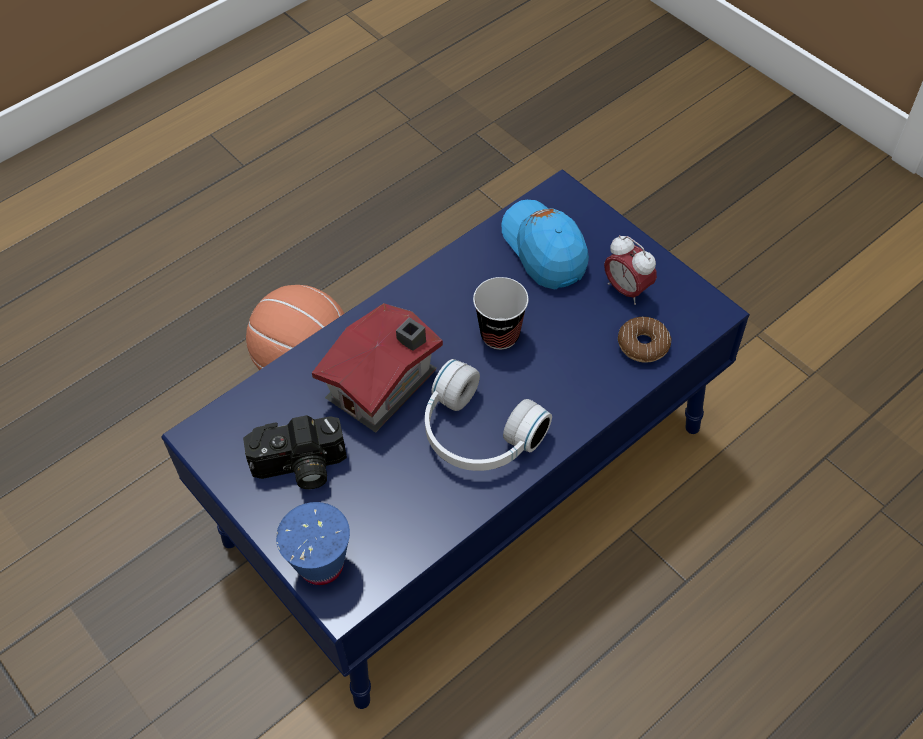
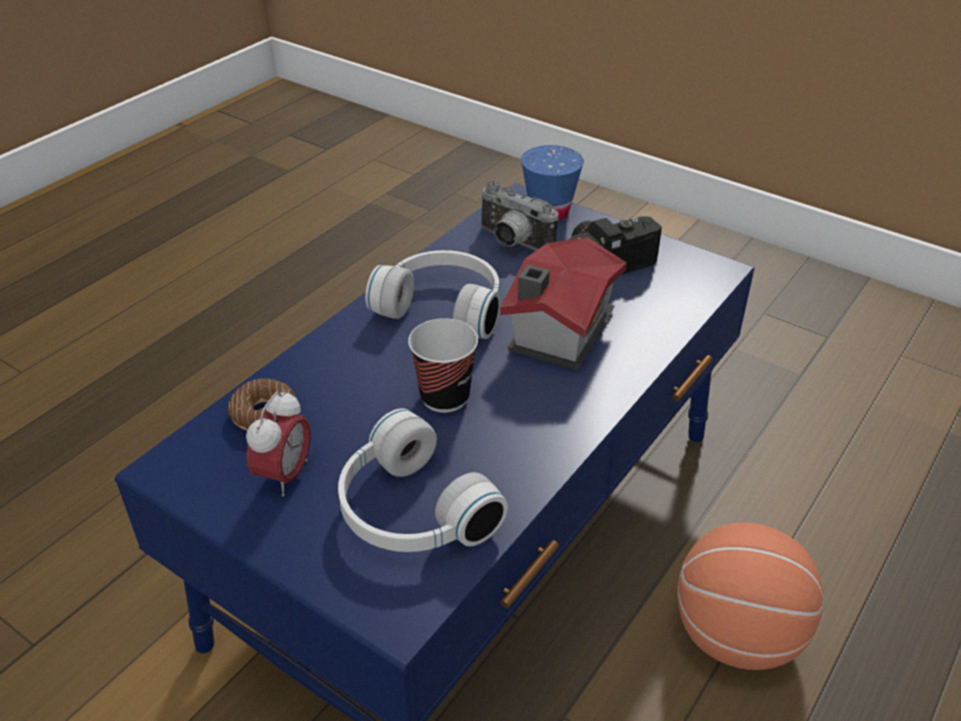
camera: 165 degrees right, 15 degrees down
(382, 518) = (512, 242): none -> camera
(544, 249) = (409, 512): blue cap -> white headphones
(626, 290) = (285, 475): alarm clock -> alarm clock turned 75 degrees clockwise

